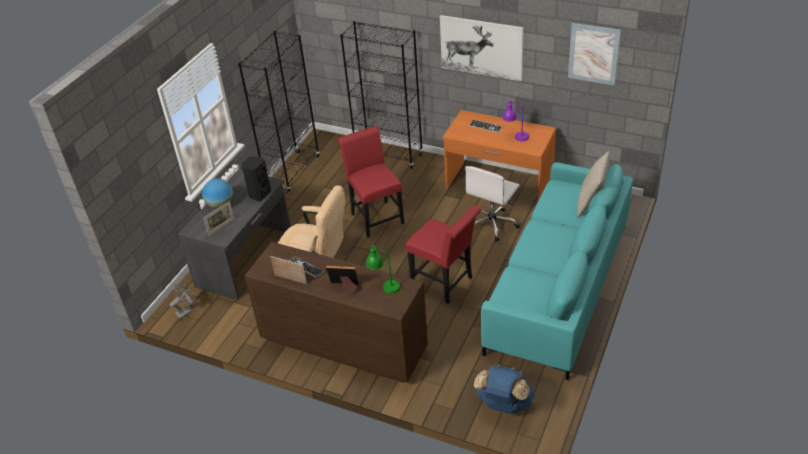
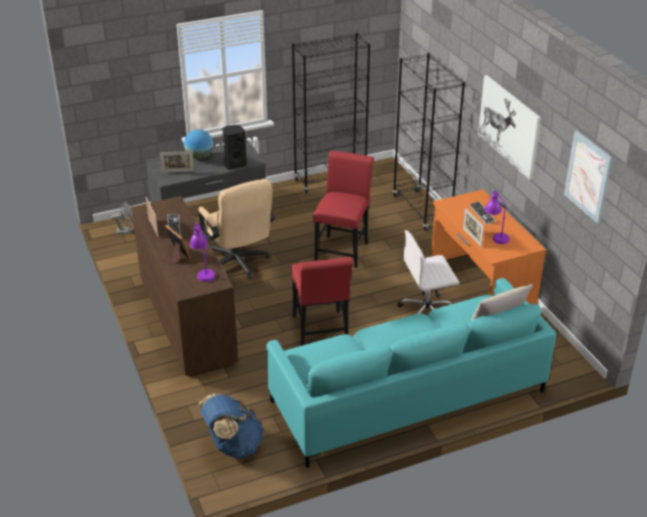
camera: 40 degrees right, 5 degrees down
(384, 285) = (203, 271): green table lamp -> purple table lamp
(504, 147) = (472, 237): none -> picture frame

